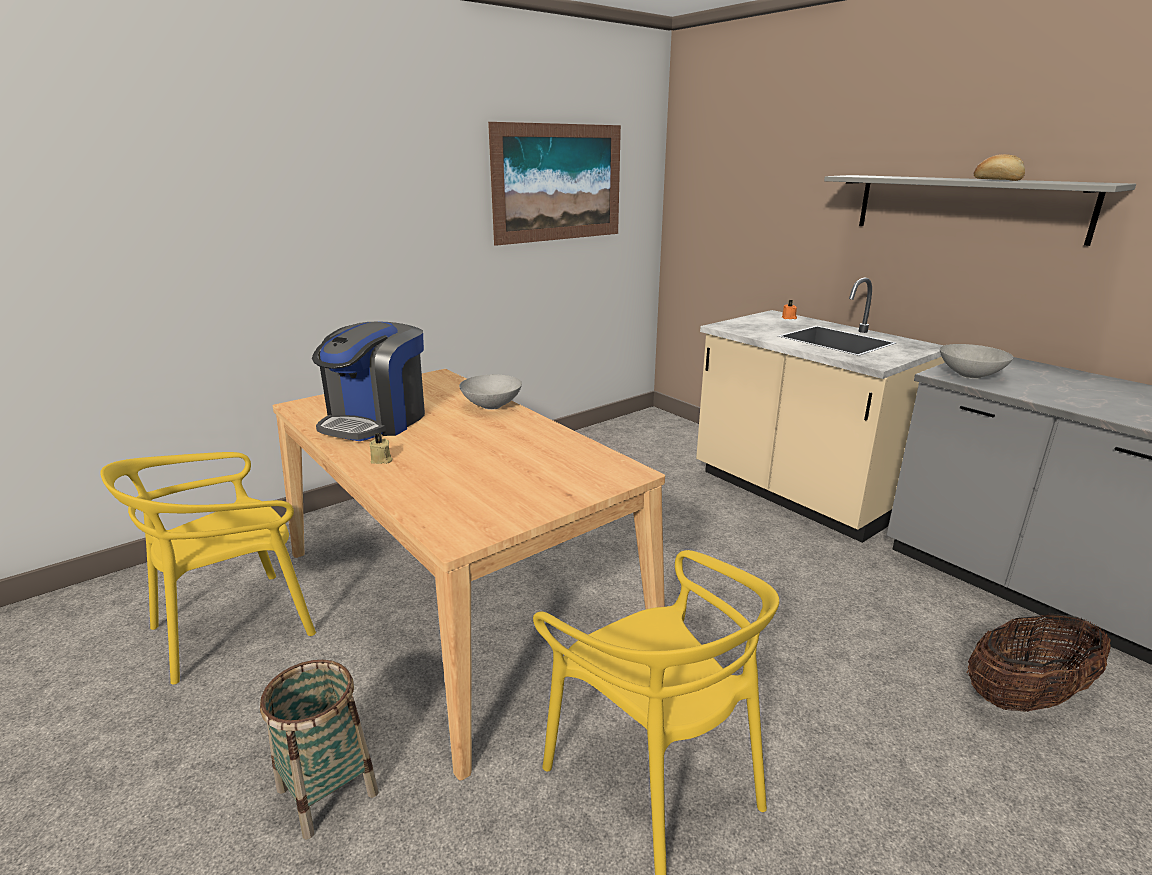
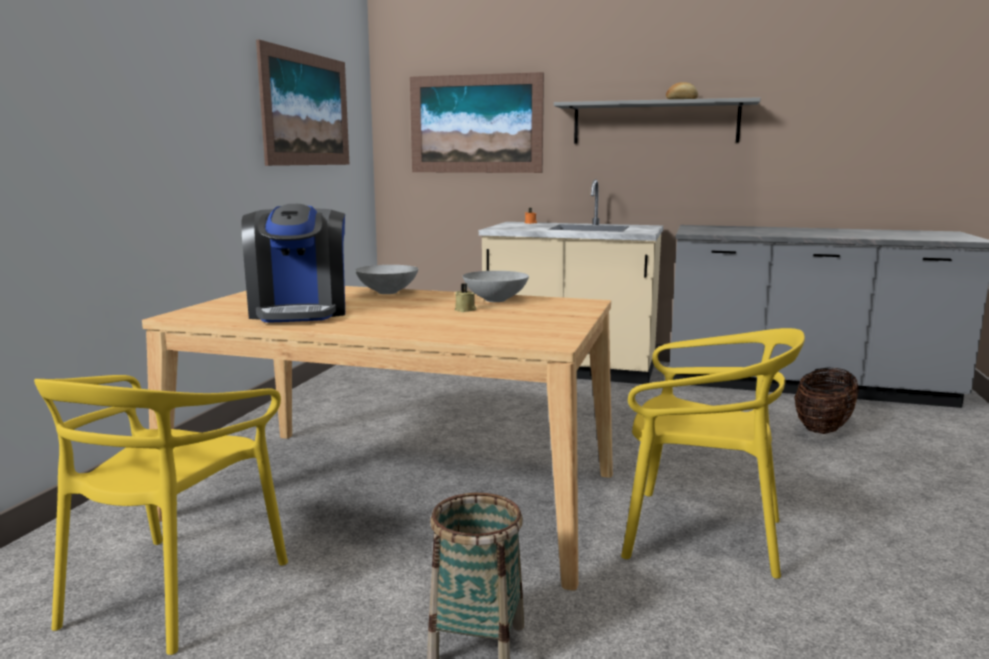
camera: 35 degrees left, 10 degrees down
(381, 460) = (373, 326): beige candle -> beige candle (465, 310)
(756, 193) = (475, 124): none -> picture
(970, 375) = (706, 231): grey bowl -> grey bowl (496, 300)

